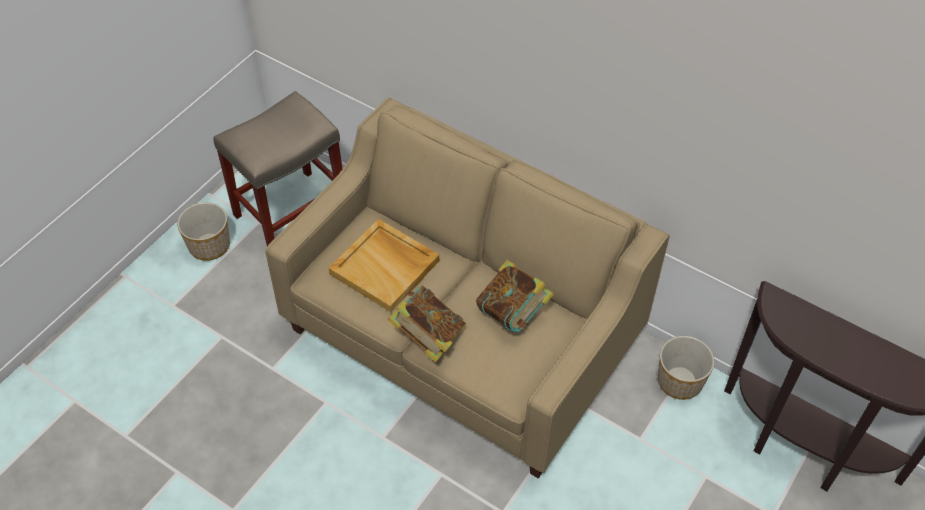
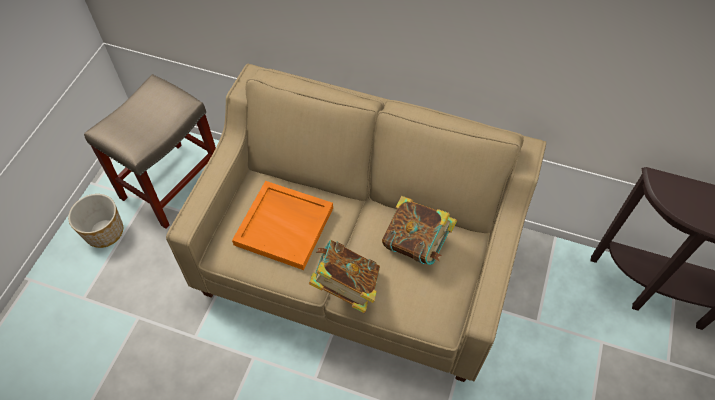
camera: 15 degrees left, 5 degrees up
(385, 267) = (285, 226): beige tray -> orange tray
(680, 381) = (552, 260): planter -> none

